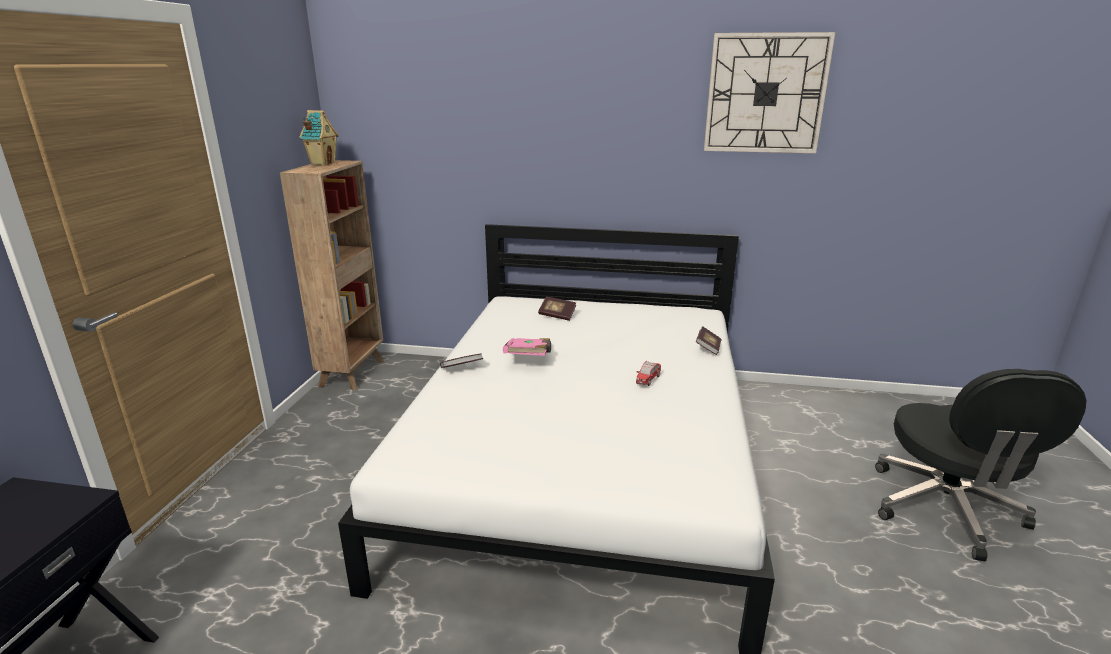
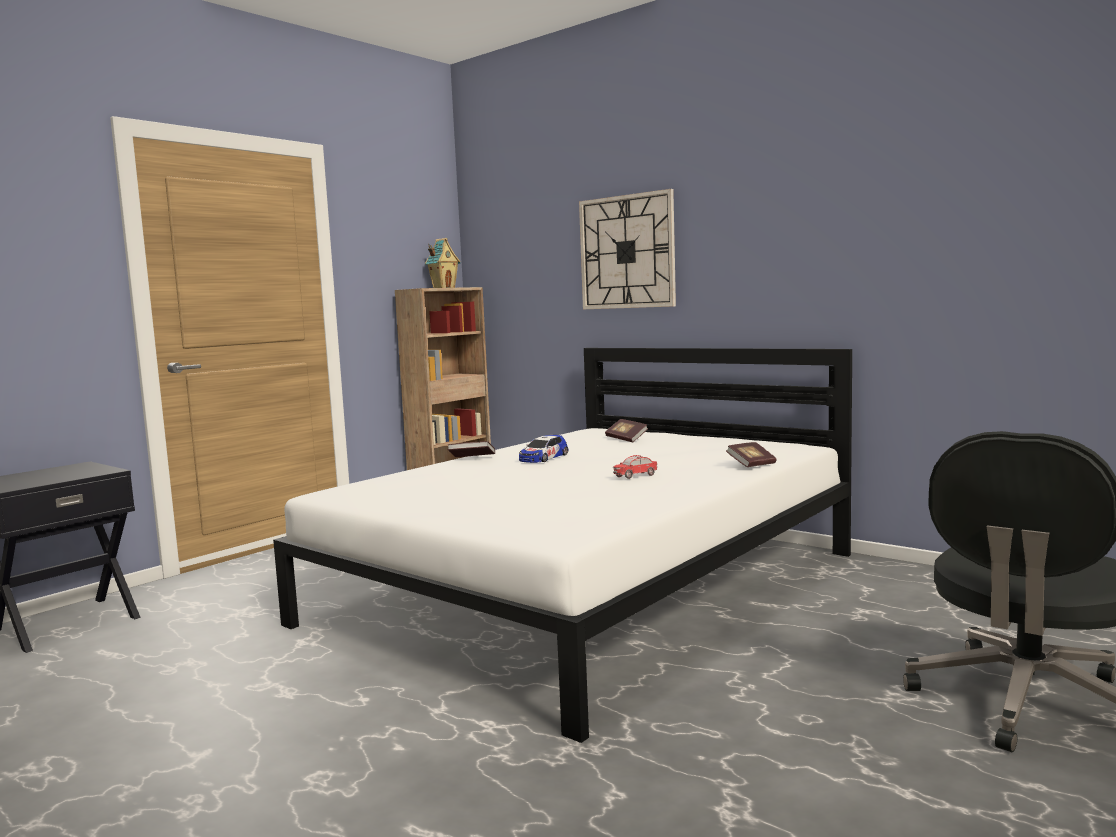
camera: 30 degrees right, 15 degrees down
(529, 358) = (543, 458): pink book -> toy car
(765, 94) = (870, 172): wall clock -> wall clock (627, 252)

